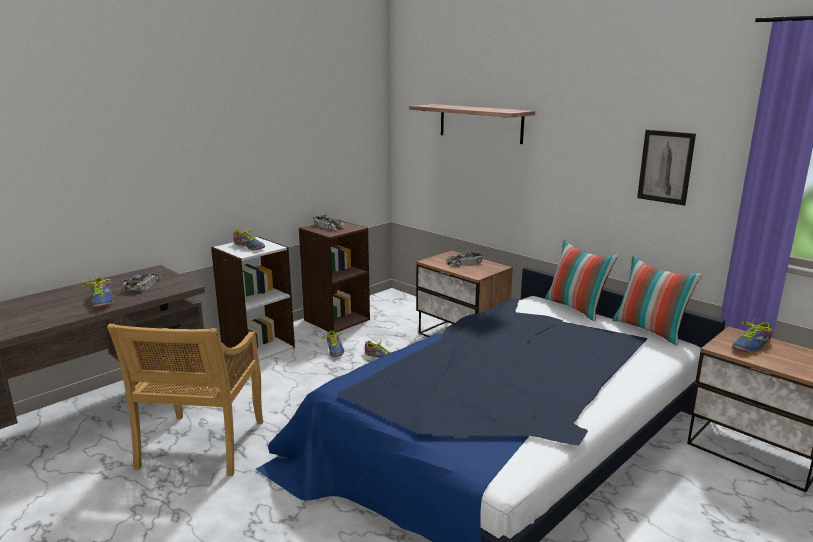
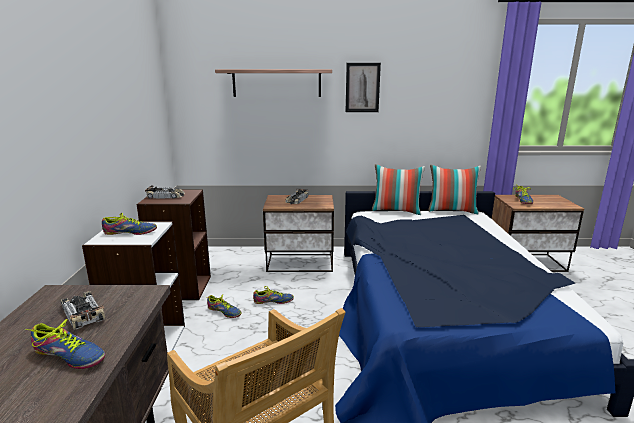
camera: 45 degrees left, 0 degrees up
(665, 167) = (436, 101): picture -> picture (362, 87)

